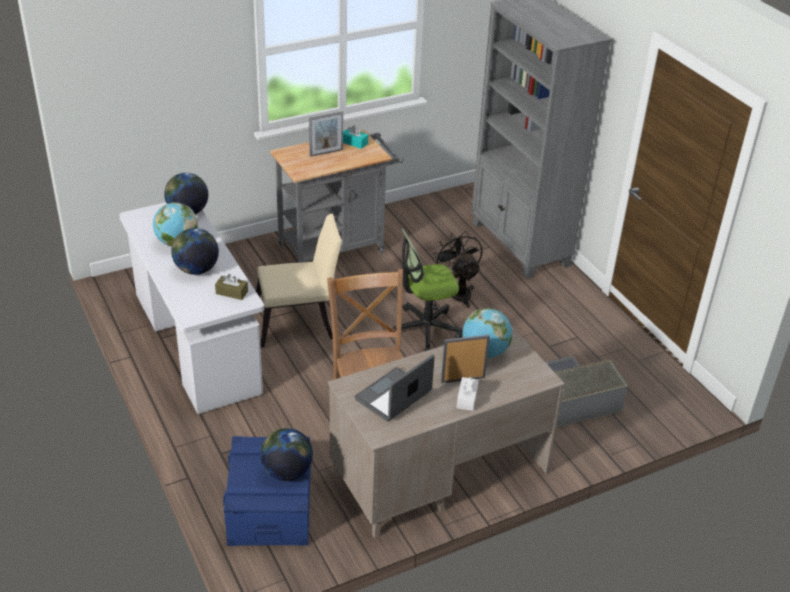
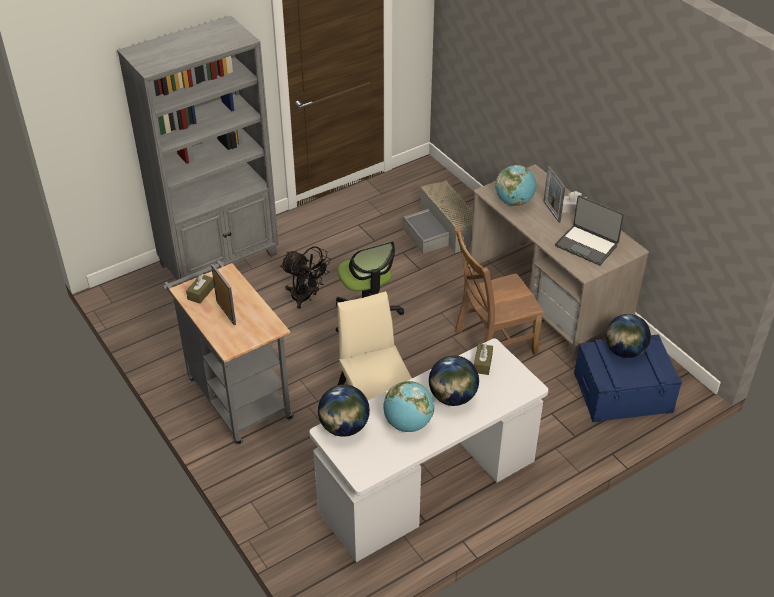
camera: 95 degrees left, 5 degrees up
(354, 143) = (201, 293): turquoise tissue box -> brown tissue box
(458, 292) = (306, 298): black fan -> black fan turned 120 degrees counterclockwise

